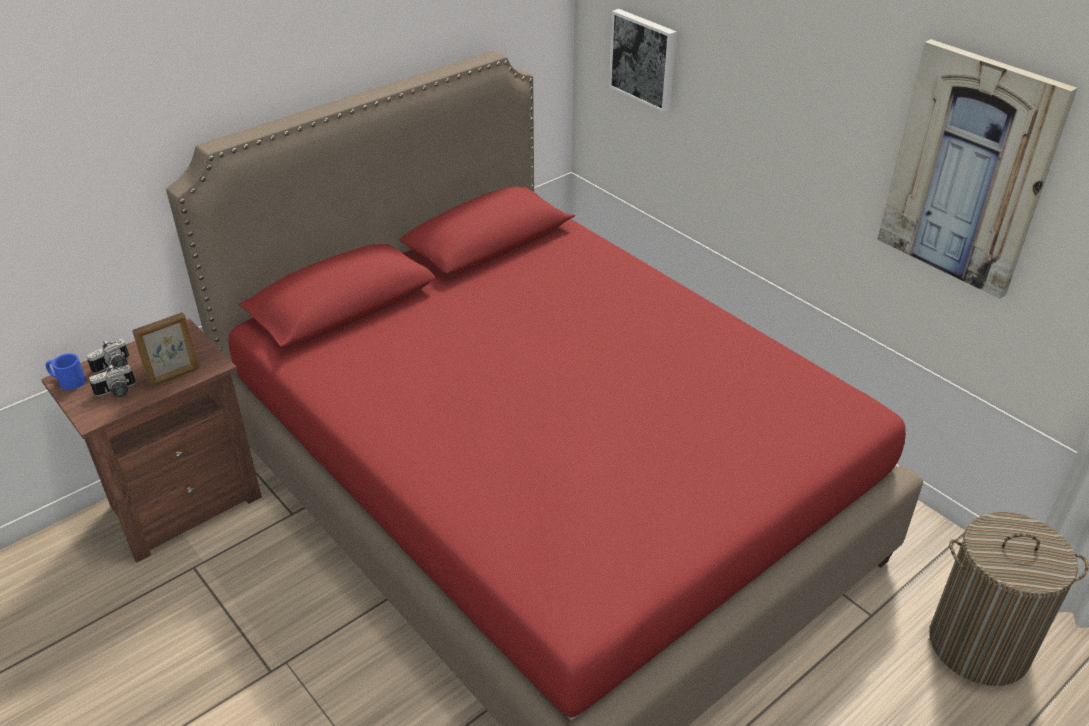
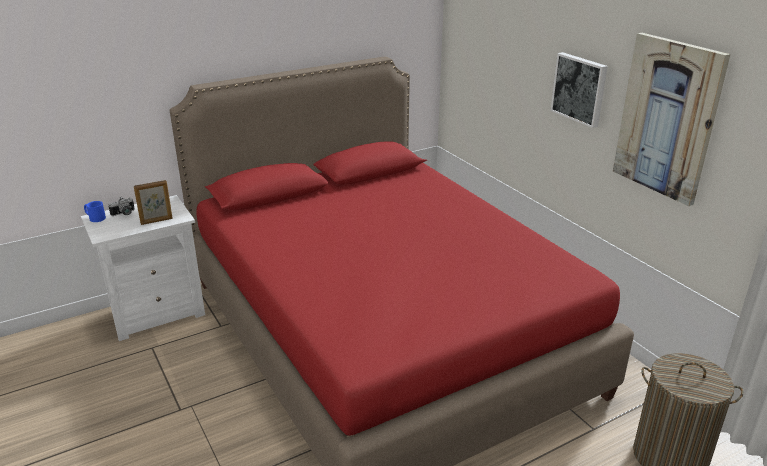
camera: 10 degrees right, 10 degrees down
(117, 392) = (120, 226): camera -> none
(182, 502) = (156, 312): brown nightstand -> white nightstand
(644, 59) = (479, 66): picture -> picture (580, 89)

